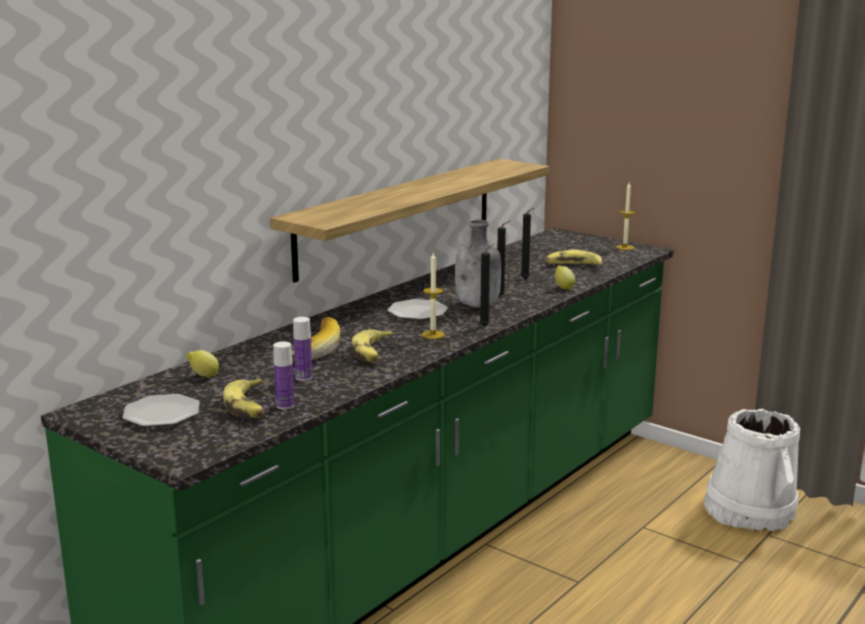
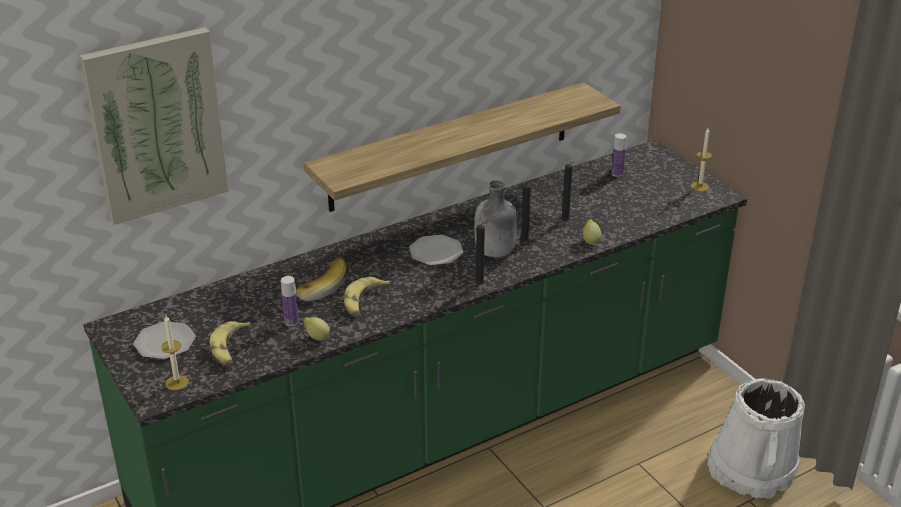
camera: 20 degrees right, 15 degrees up
(126, 148) = (156, 125): none -> picture
(203, 376) = (218, 303): lemon -> lemon (317, 338)
(285, 405) = (257, 353): bottle -> bottle (617, 173)
(433, 334) = (428, 287): candle -> candle (177, 382)
(573, 266) = (626, 208): banana -> none

